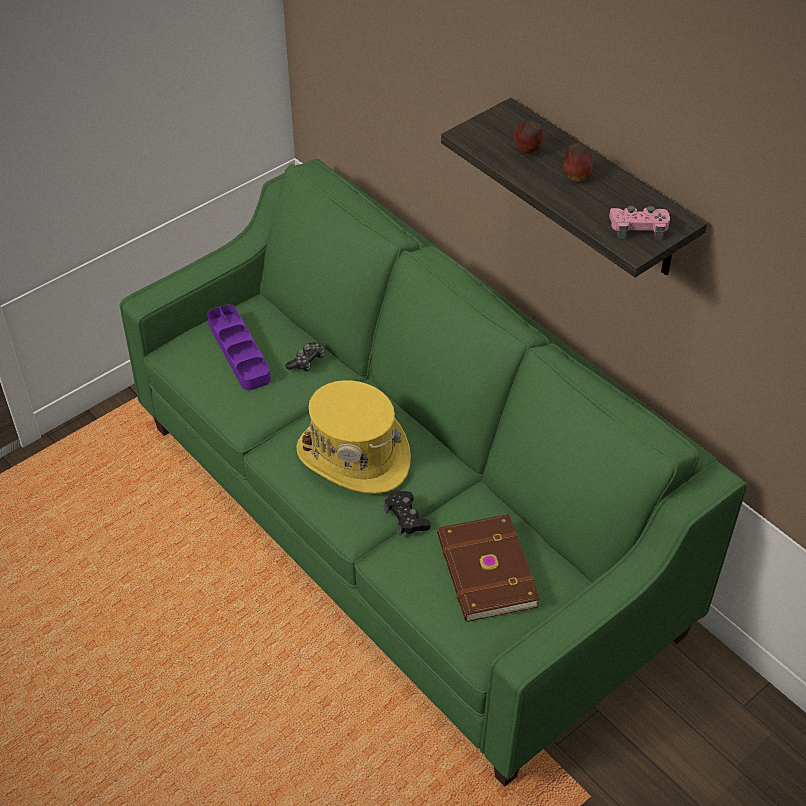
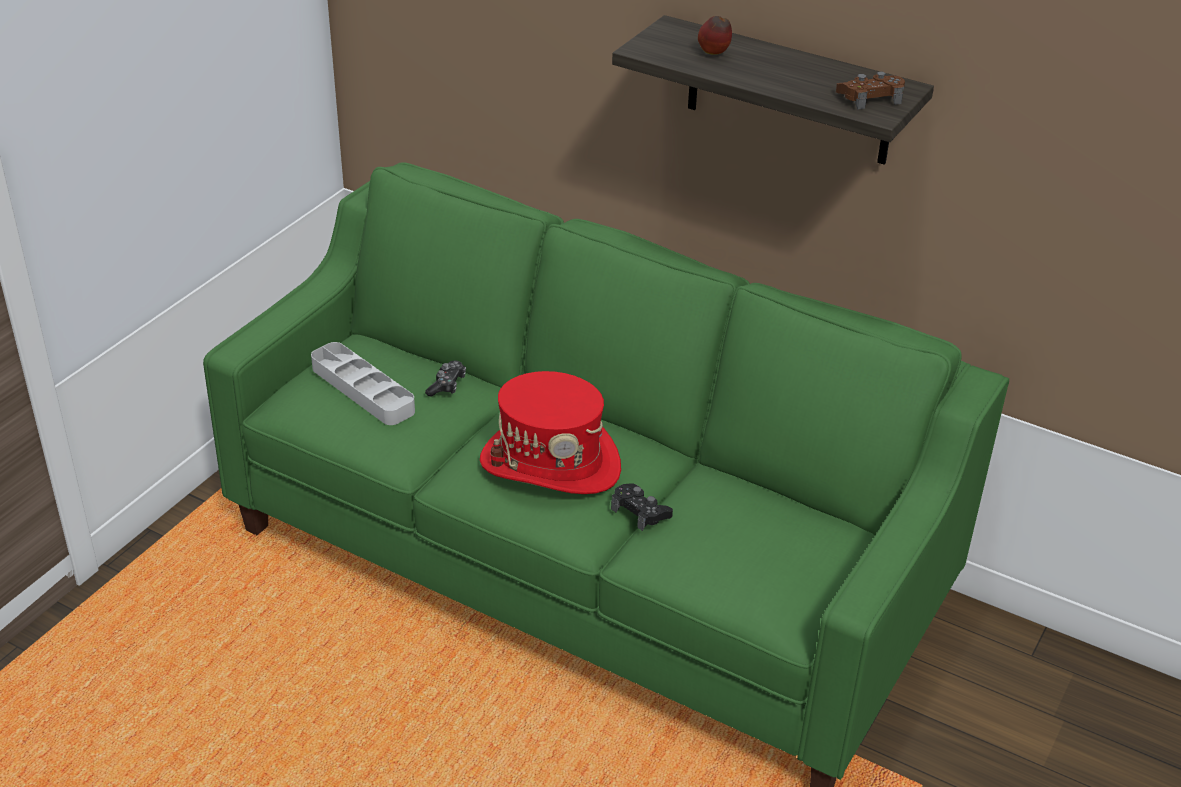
camera: 20 degrees left, 10 degrees down
(239, 351) = (362, 389): purple tray -> grey tray
(354, 456) = (550, 464): yellow hat -> red hat
(485, 572) = (755, 543): brown book -> none
(575, 177) = (778, 68): apple -> none
(638, 227) = (870, 98): pink game controller -> brown game controller

